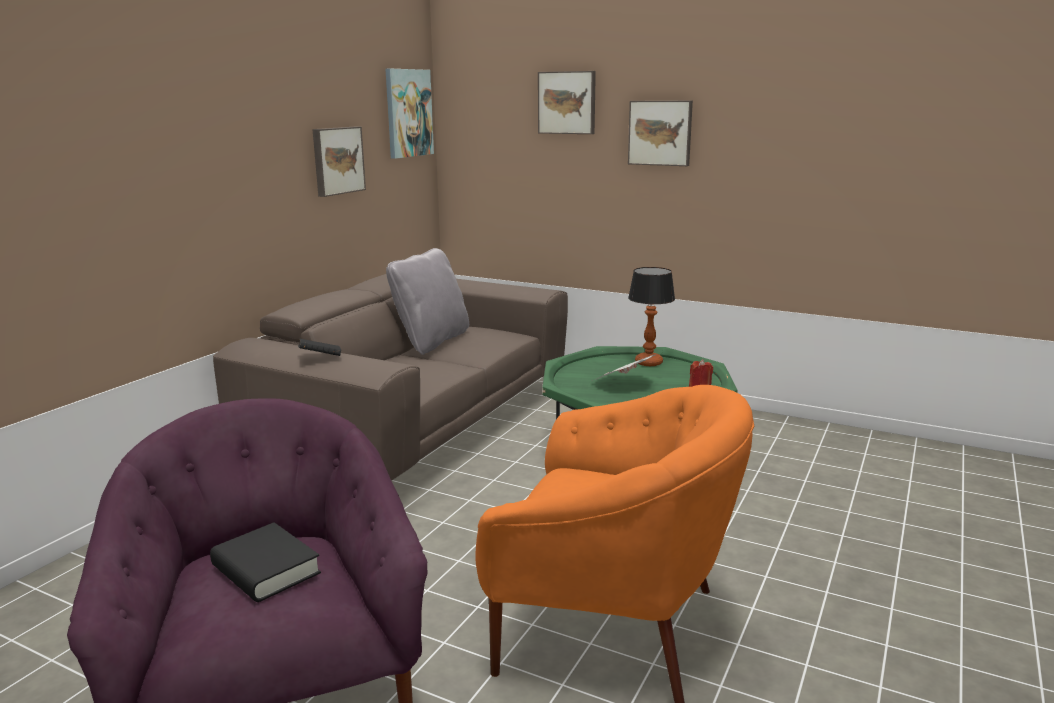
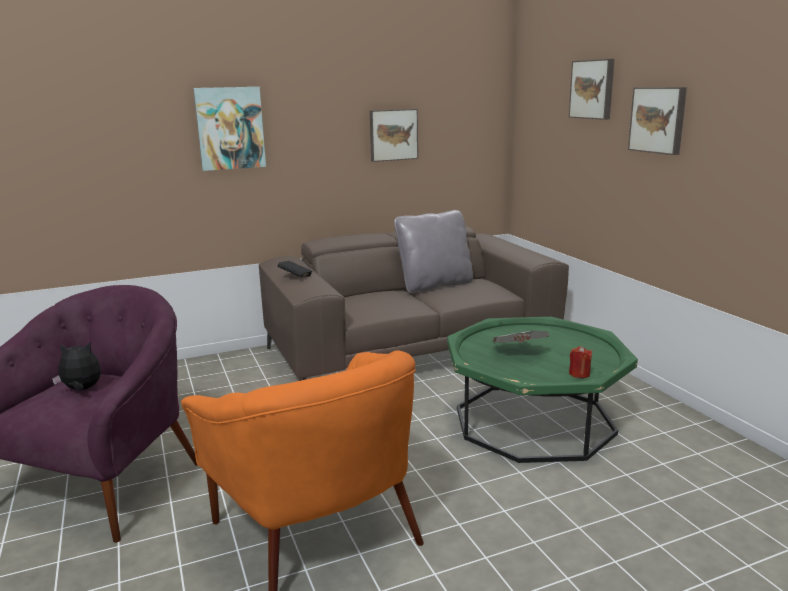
camera: 40 degrees right, 0 degrees up
(266, 570) = (82, 390): black book -> plush toy
(408, 113) = (477, 98): picture -> picture (230, 128)
(648, 362) = (577, 341): table lamp -> none

